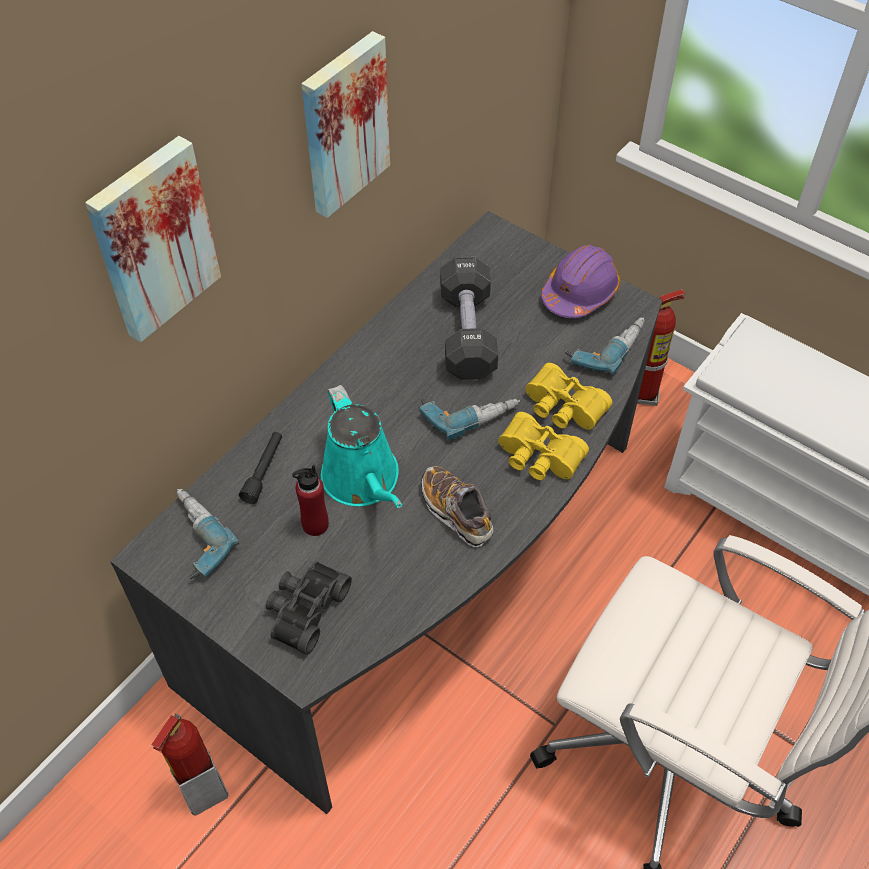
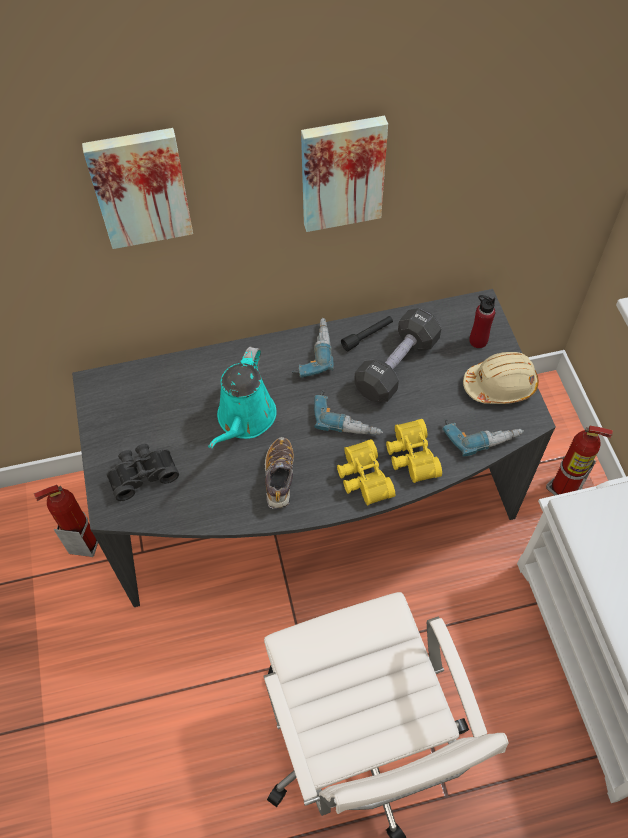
camera: 40 degrees right, 5 degrees up
(192, 539) = (122, 389): power drill -> power drill (311, 351)
(264, 471) = (195, 375): black flashlight -> black flashlight (367, 336)
(315, 524) = (193, 427): red bottle -> red bottle (478, 341)
(580, 293) = (500, 385): purple hard hat -> beige hard hat

